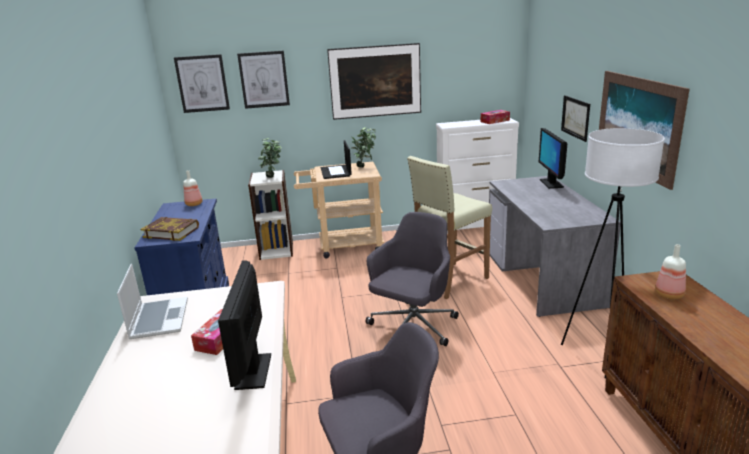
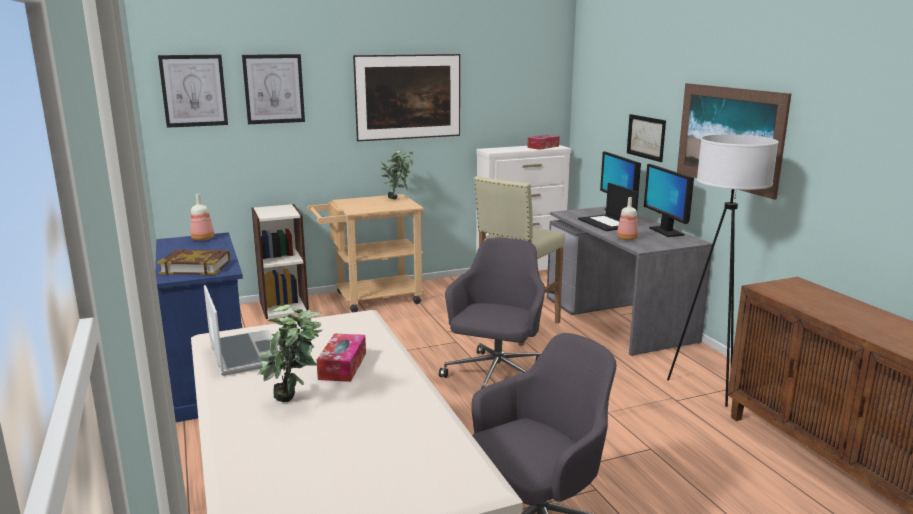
camera: 15 degrees left, 5 degrees down
(253, 371) = (409, 392): monitor -> monitor (666, 231)
(273, 178) = (286, 212): potted plant -> potted plant (295, 402)
(336, 172) = (365, 204): laptop -> laptop (607, 223)
(669, 294) = (802, 296): bottle -> bottle (627, 238)

